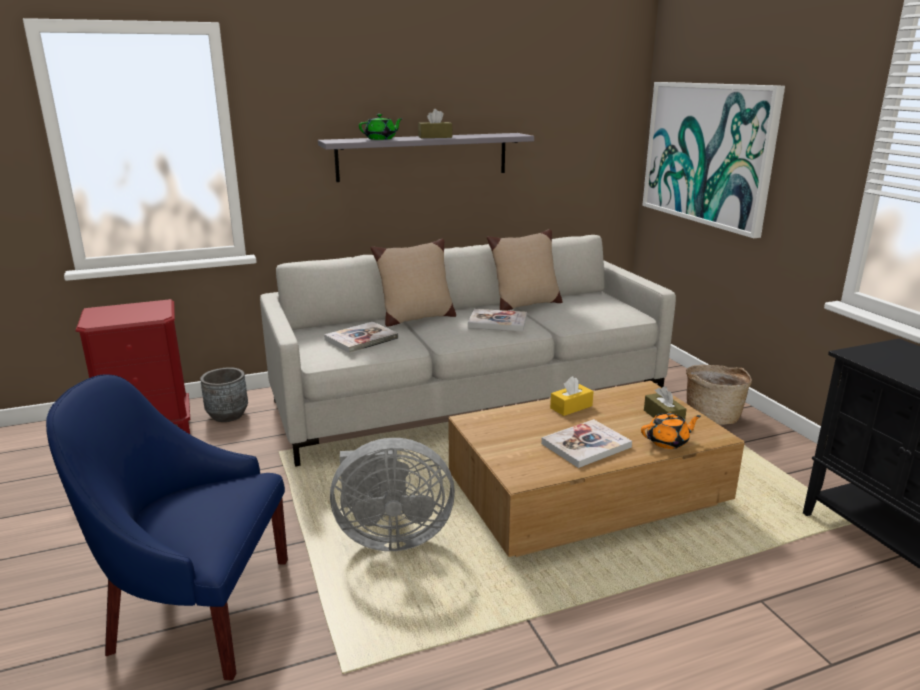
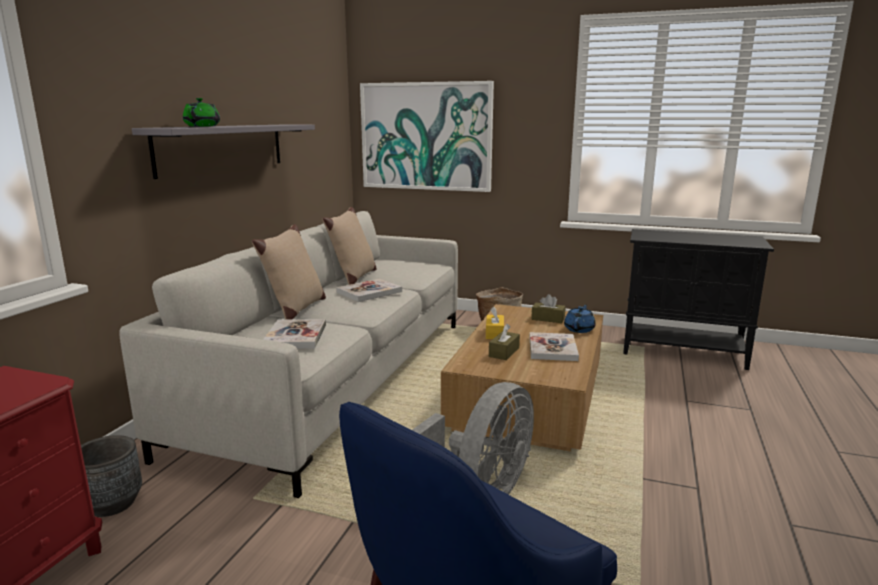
camera: 50 degrees left, 5 degrees down
(435, 137) = (243, 125): brown tissue box -> brown tissue box (504, 352)
(668, 442) = (579, 329): orange teapot -> blue teapot

